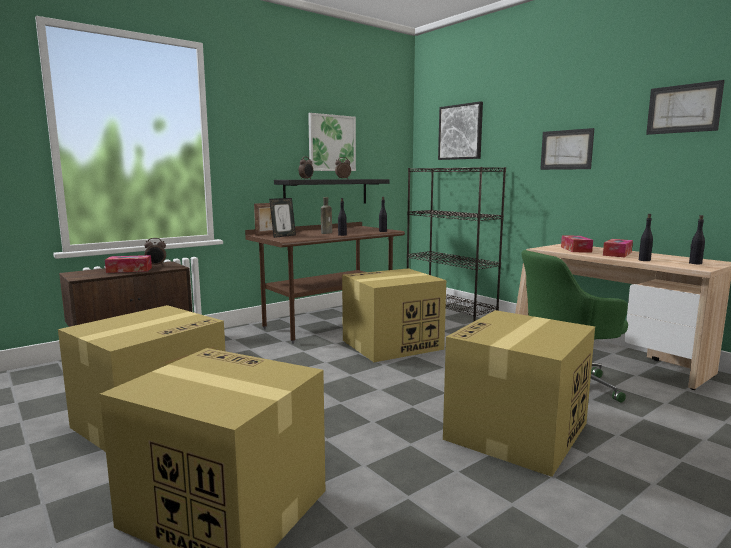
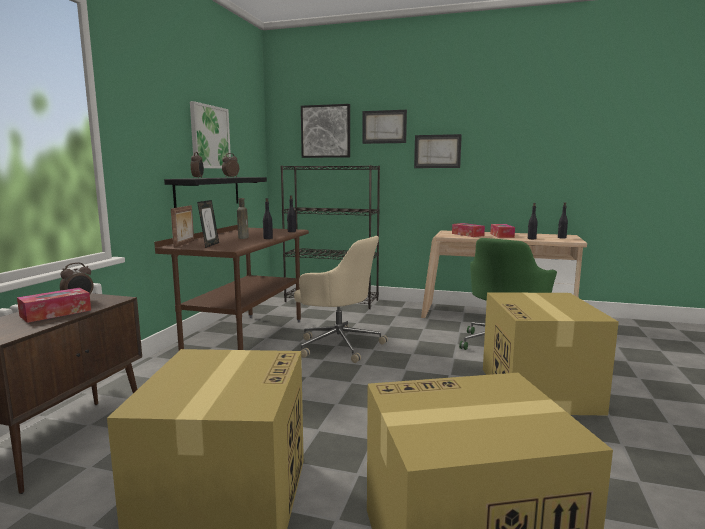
camera: 35 degrees left, 0 degrees up
(391, 345) = (338, 345): cardboard box -> beige office chair
(683, 108) = (531, 123): picture -> picture (384, 127)

